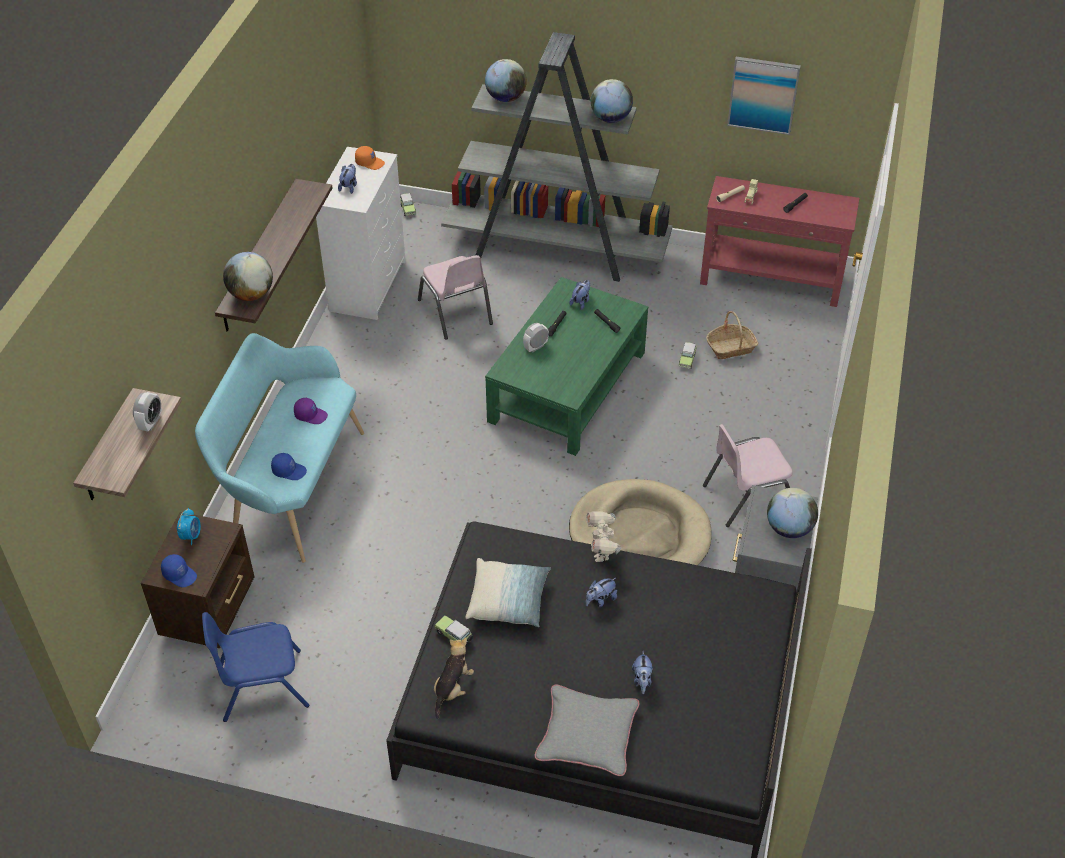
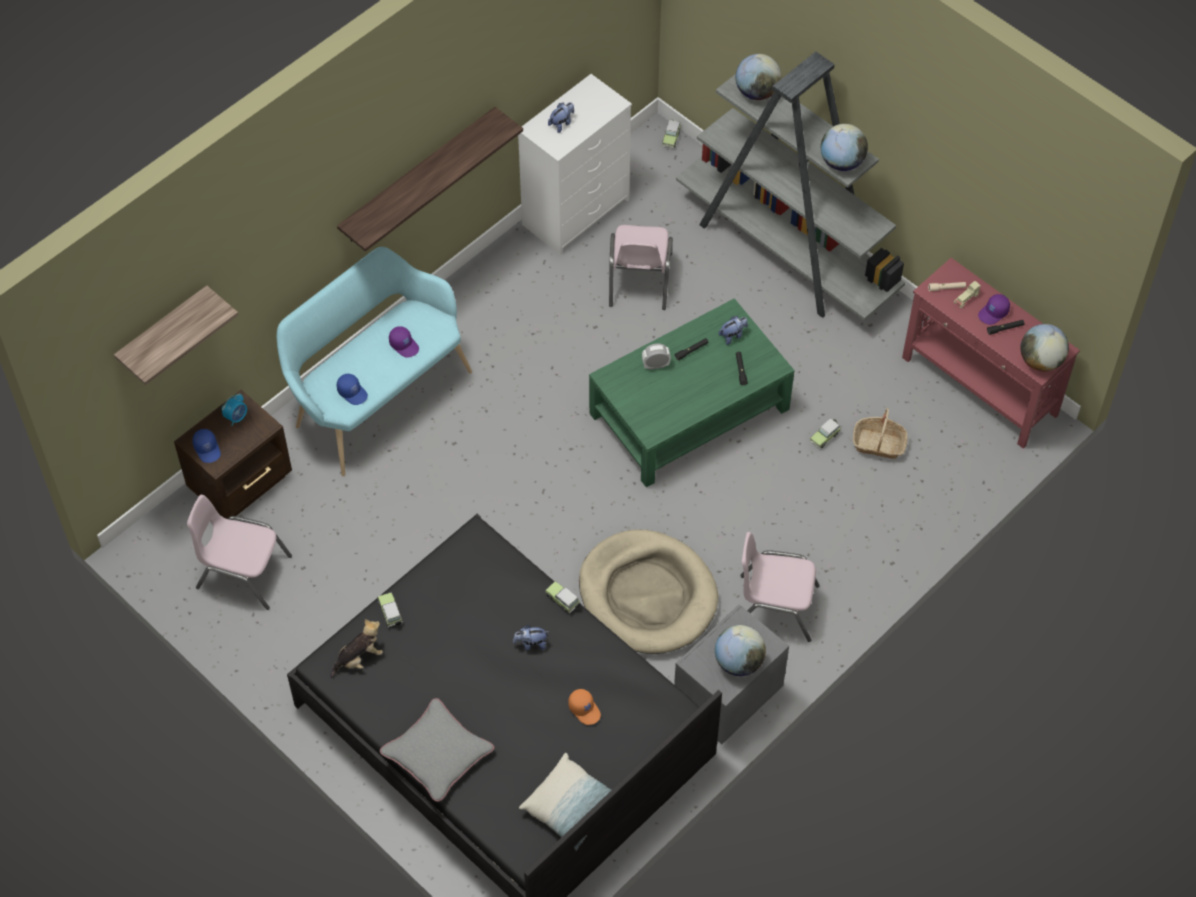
camera: 30 degrees right, 10 degrees up
(151, 423) = (201, 326): alarm clock -> none
(251, 294) = (378, 220): globe -> globe (1040, 361)
(262, 686) = (243, 572): blue chair -> pink chair
(370, 162) = (599, 103): orange cap -> orange cap (585, 709)
(508, 600) = (455, 605): pillow -> pillow (571, 807)
(601, 552) = (563, 601): toy robot -> toy car
(642, 680) = (514, 731): plush toy -> none
(763, 94) = (1003, 205): picture -> none
(778, 198) = (993, 313): none -> purple cap

